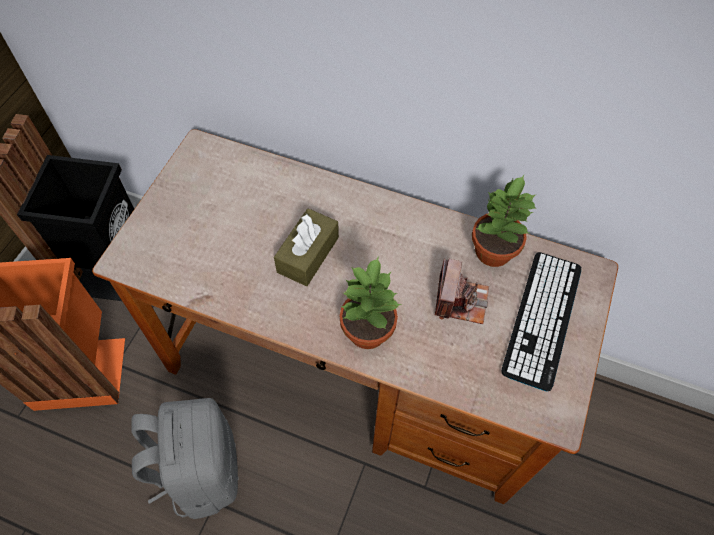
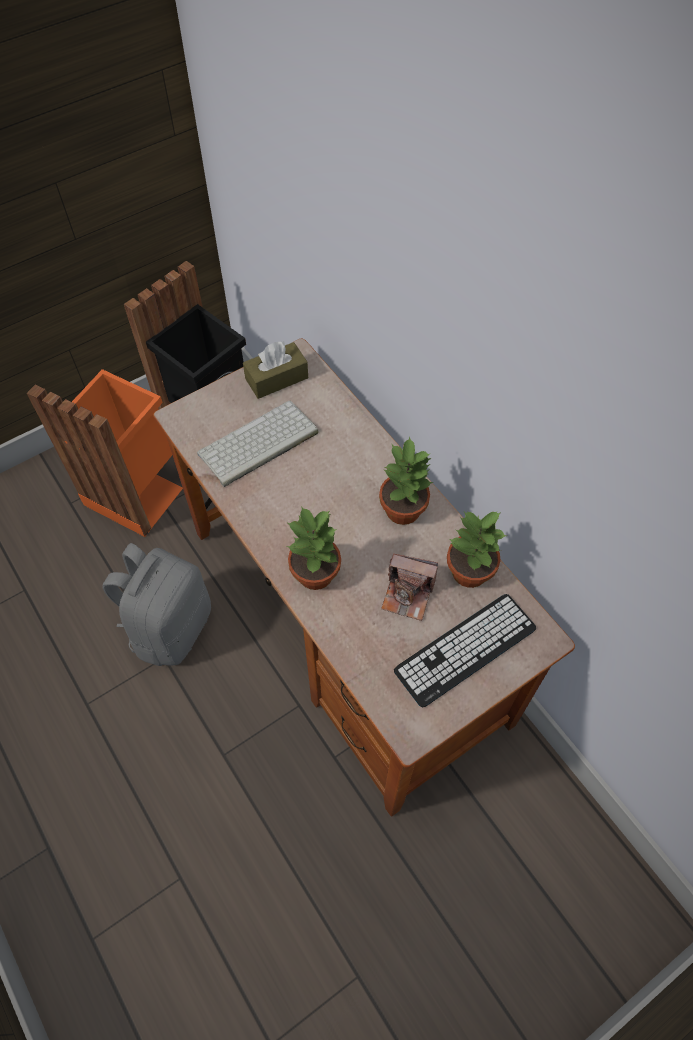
camera: 35 degrees right, 0 degrees up
(223, 245) = (258, 445): none -> keyboard
(308, 254) = (315, 488): brown tissue box -> brown tissue box (276, 378)
(399, 230) = (404, 509): none -> potted plant
(460, 300) = (408, 594): camera -> camera turned 60 degrees clockwise

